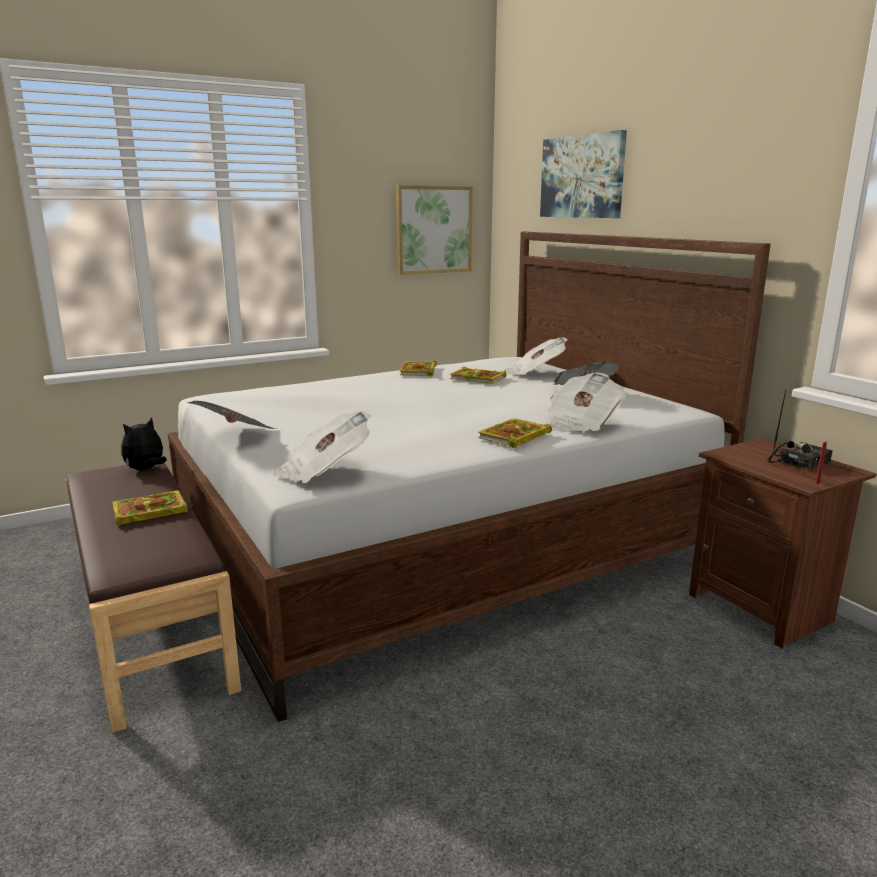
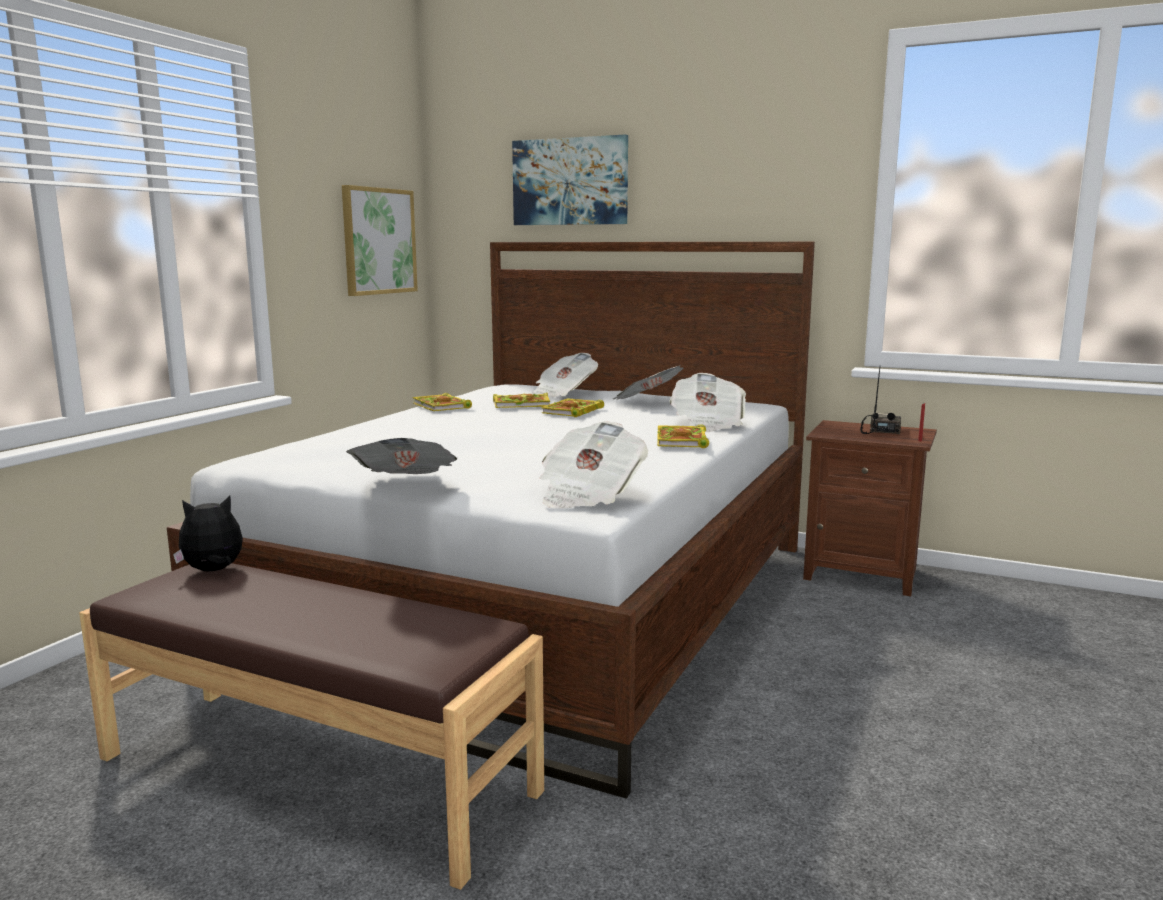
camera: 35 degrees left, 5 degrees down
(146, 469) = (213, 571): plush toy -> plush toy turned 60 degrees clockwise
(148, 512) = (328, 607): book -> book (572, 412)

